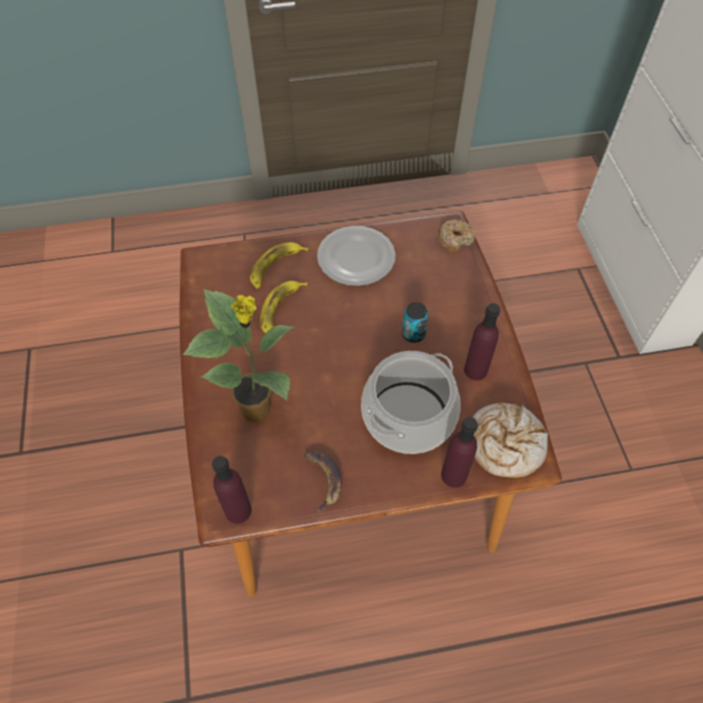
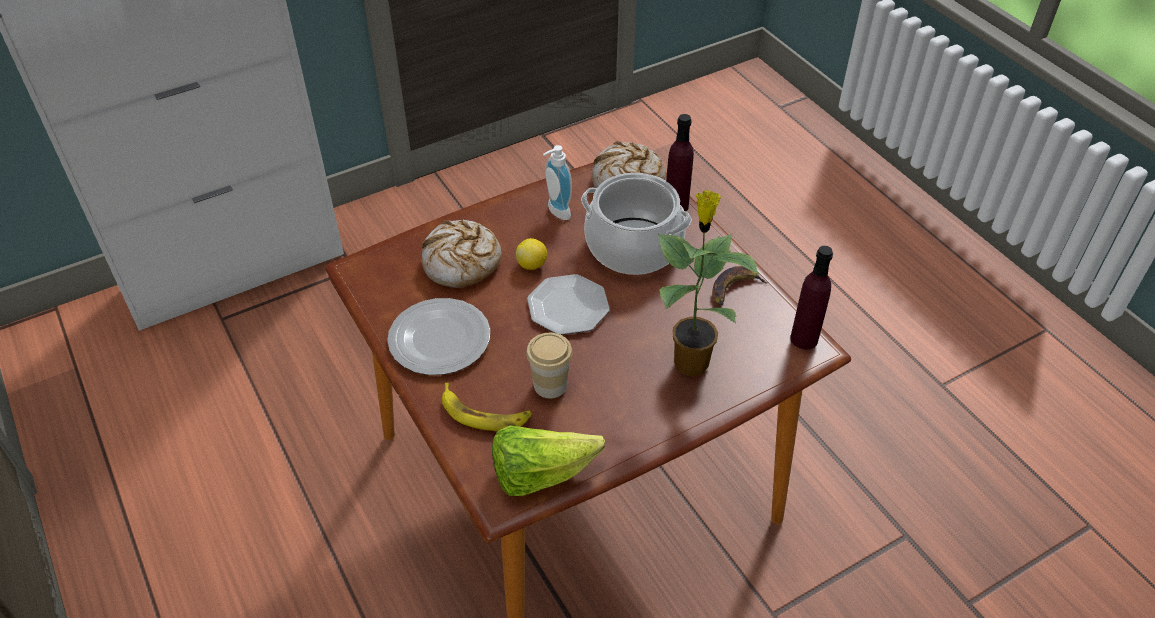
camera: 110 degrees left, 10 degrees down
(209, 284) = (540, 474): none -> lettuce
(281, 310) = (550, 385): banana -> cup
(355, 344) = (567, 306): none -> plate
(413, 334) = (532, 265): can -> lemon
(433, 288) = (461, 262): none -> bread
(455, 239) = (378, 260): donut -> none
(475, 370) = (555, 212): purple bottle -> soap dispenser

